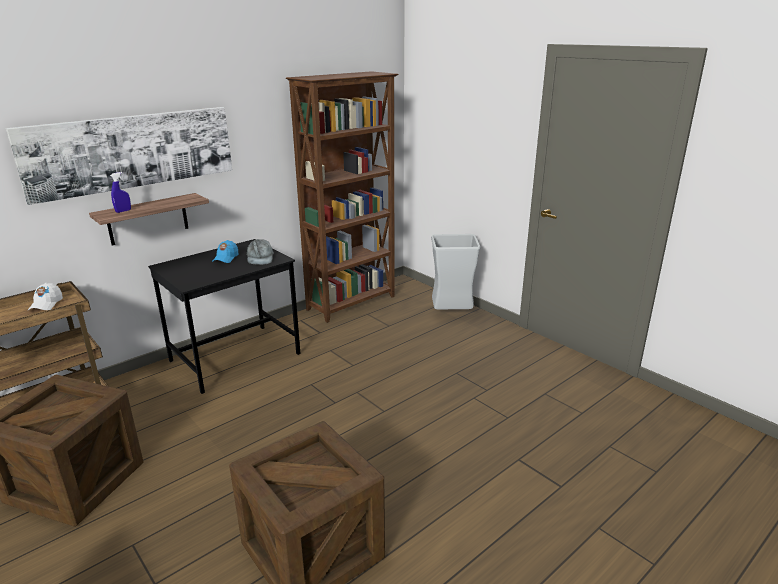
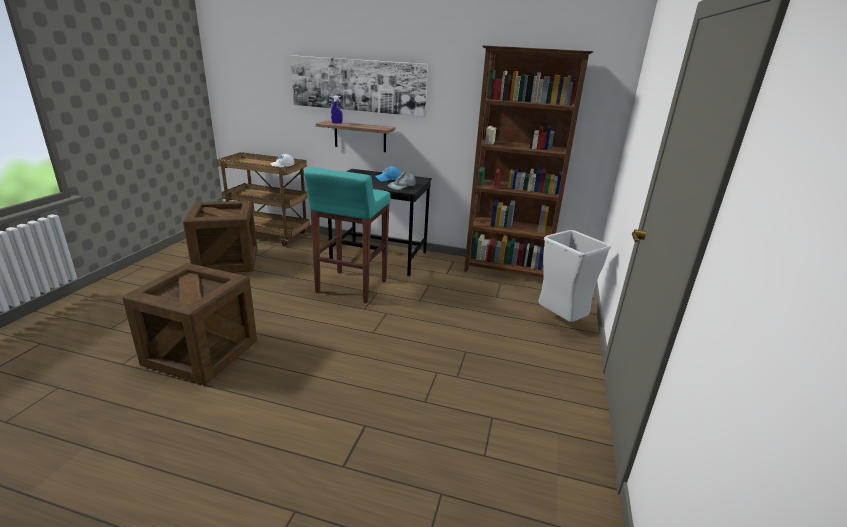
camera: 55 degrees right, 0 degrees up
(280, 397) = (351, 287): none -> turquoise stool

